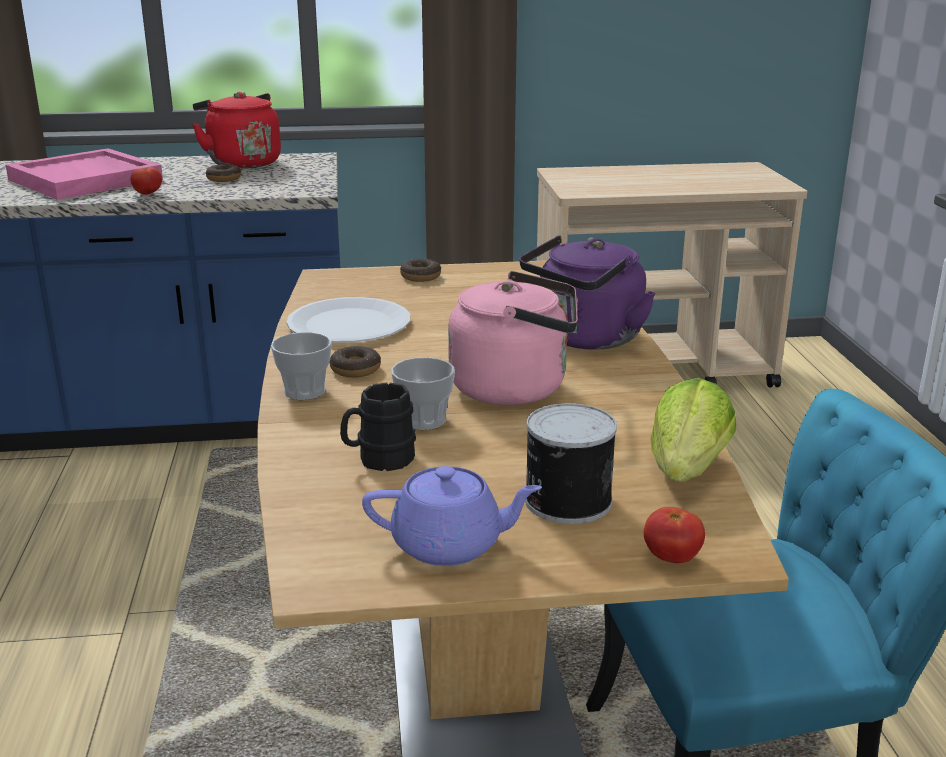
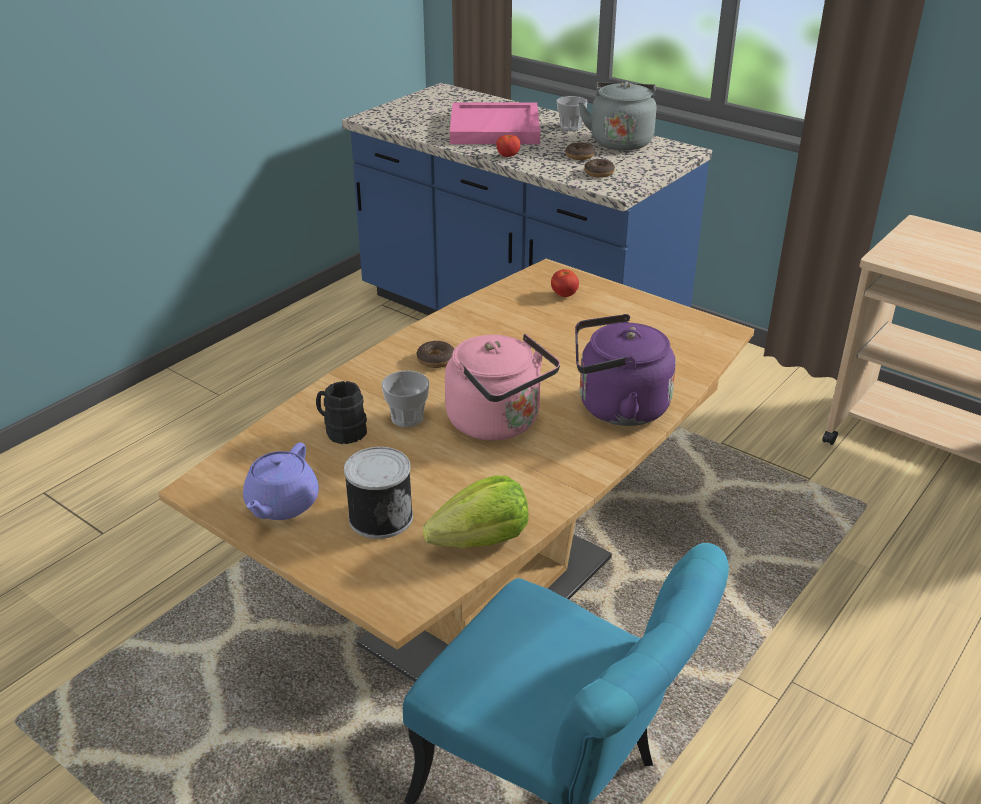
camera: 45 degrees right, 10 degrees up
(242, 163) = (620, 141): red kettle -> grey kettle
(304, 391) = (384, 362): cup -> cup (570, 127)
(349, 324) = (492, 321): white plate -> none
(420, 277) = (609, 298): donut -> donut (599, 173)
(450, 545) = (281, 505): purple teapot -> purple teapot turned 60 degrees clockwise
(672, 558) = (363, 586): tomato -> tomato (564, 295)

